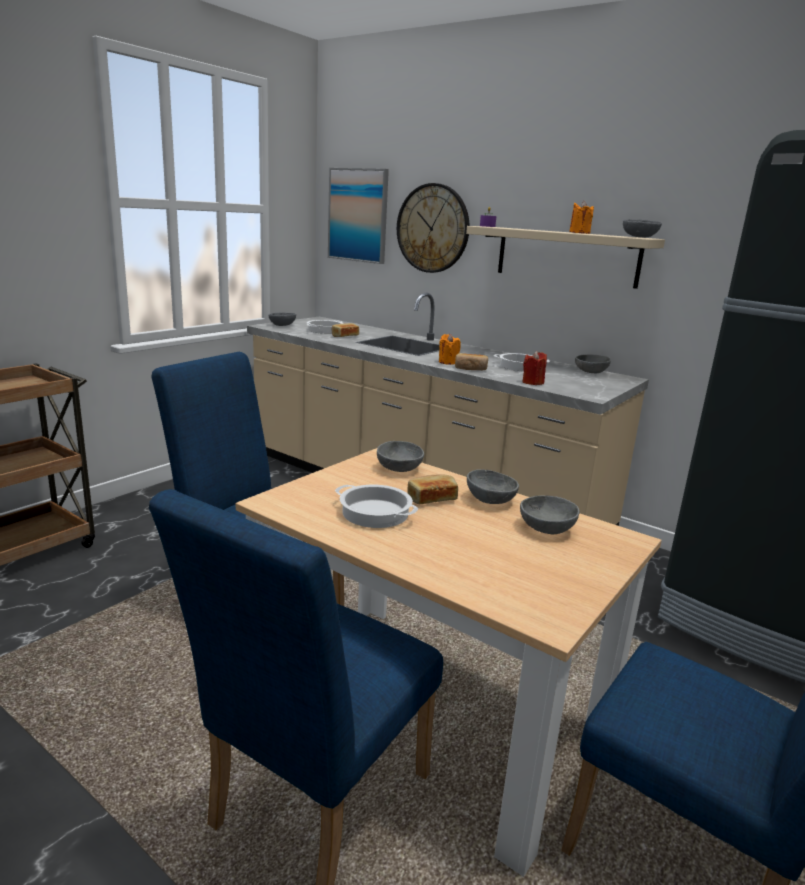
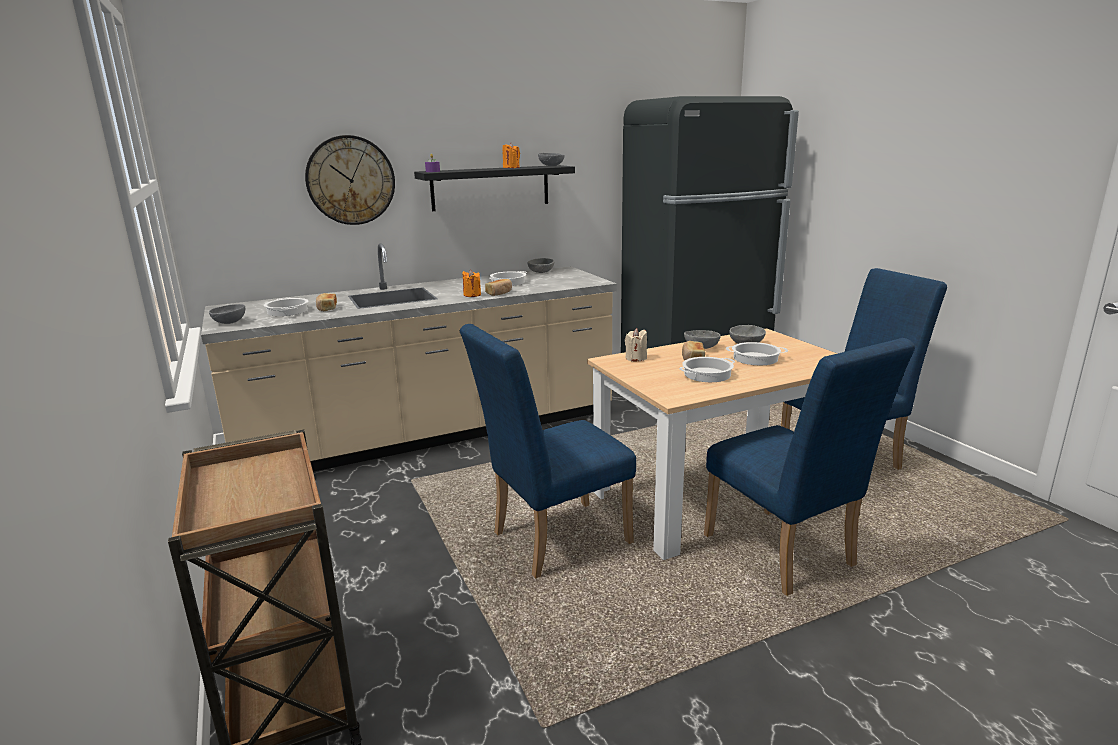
camera: 60 degrees left, 0 degrees up
(358, 215) = (240, 177): picture -> none
(400, 469) = (636, 358): grey bowl -> beige candle
(480, 540) = (755, 358): none -> cooking pot
(533, 382) = (554, 287): red candle -> none
(566, 256) = (490, 187): beige shelf -> black shelf

